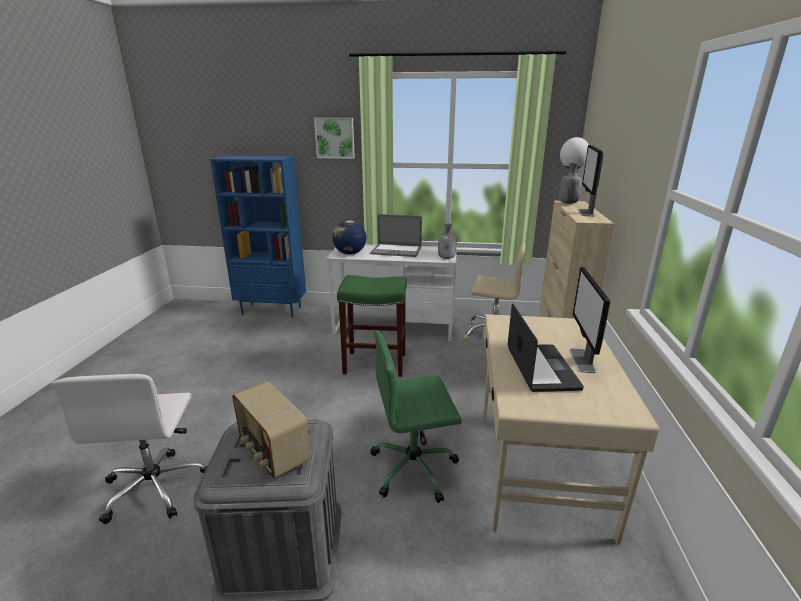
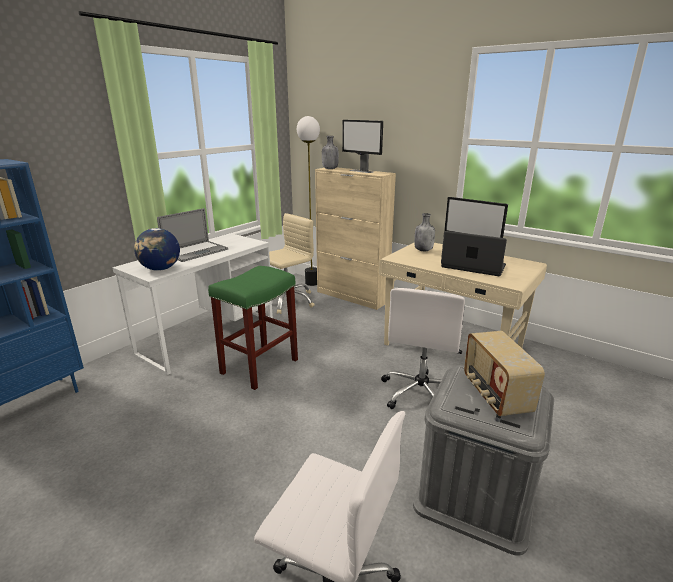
camera: 60 degrees left, 0 degrees up
(273, 452) = (495, 395): radio -> radio turned 90 degrees clockwise
(335, 138) = (66, 128): picture -> none
(415, 468) = (421, 393): green office chair -> white office chair
(447, 258) = (252, 241): grey bottle -> grey bottle (423, 250)

